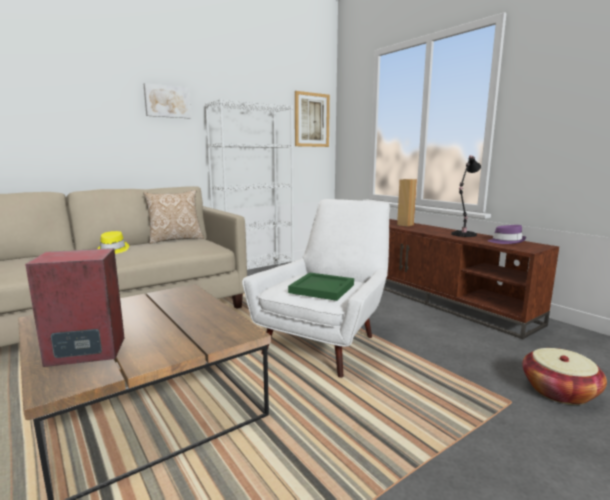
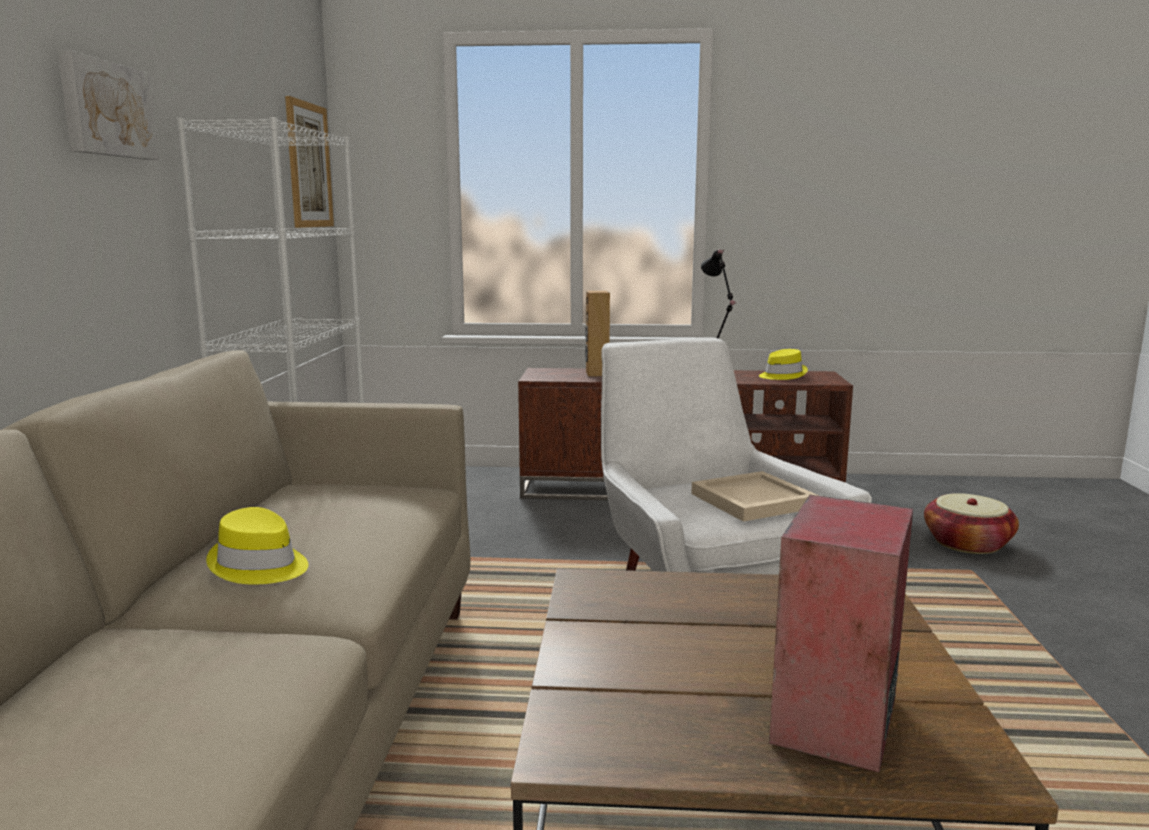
camera: 50 degrees left, 0 degrees up
(175, 239) = (280, 500): pillow -> none
(322, 289) = (755, 501): green tray -> beige tray
(506, 241) = (781, 375): purple hat -> yellow hat

